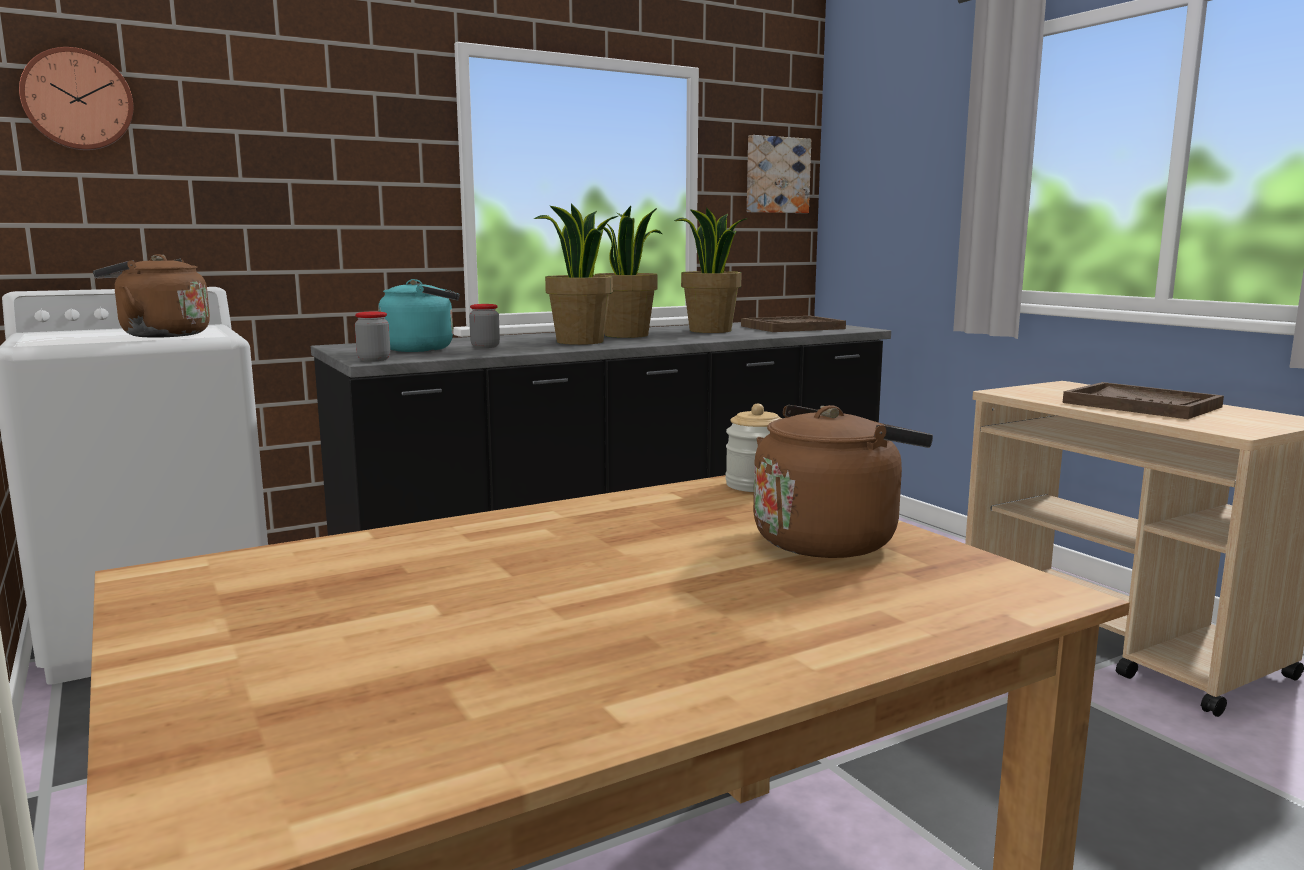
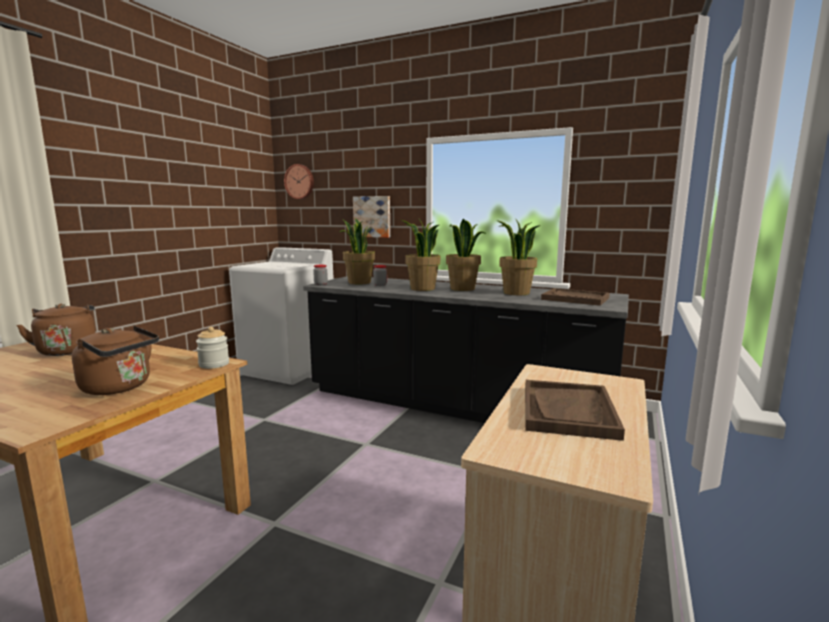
camera: 55 degrees right, 0 degrees up
(159, 335) = (278, 266): brown kettle -> brown kettle (67, 350)
(423, 349) = (359, 282): turquoise kettle -> potted plant
(776, 175) = (638, 192): picture -> picture (372, 216)

